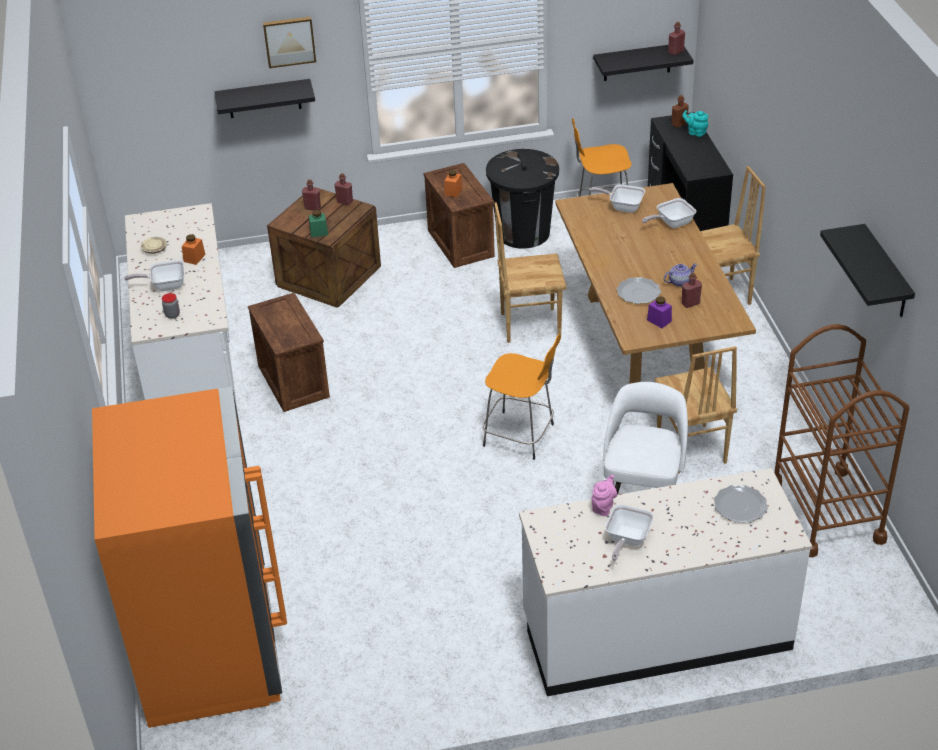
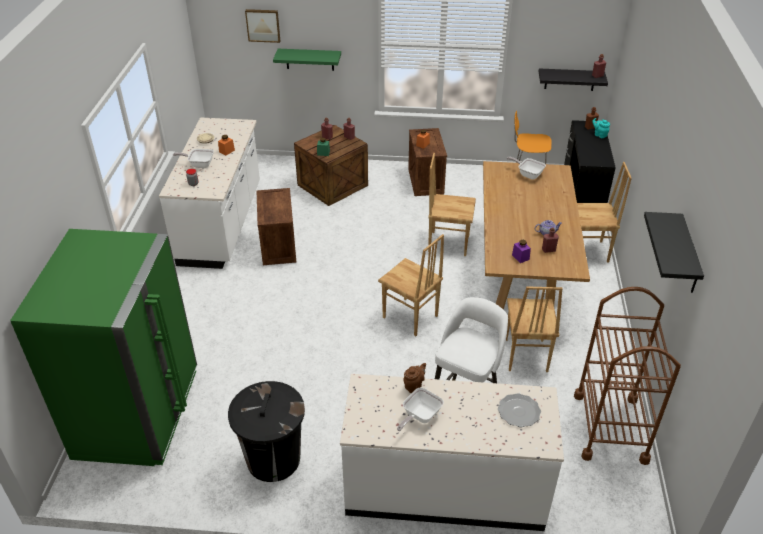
camera: 15 degrees right, 0 degrees up
(211, 647) = (138, 413): orange fridge -> green fridge
(264, 98) = (310, 59): black shelf -> green shelf
(289, 41) = (329, 22): picture -> picture (263, 25)
(521, 436) = (410, 317): orange stool -> brown chair
(523, 233) = (469, 183): black trash can -> black trash can (273, 459)
(603, 506) = (414, 385): pink teapot -> brown teapot
(638, 292) = (514, 234): plate -> none
(671, 223) = (558, 192): frying pan -> none

